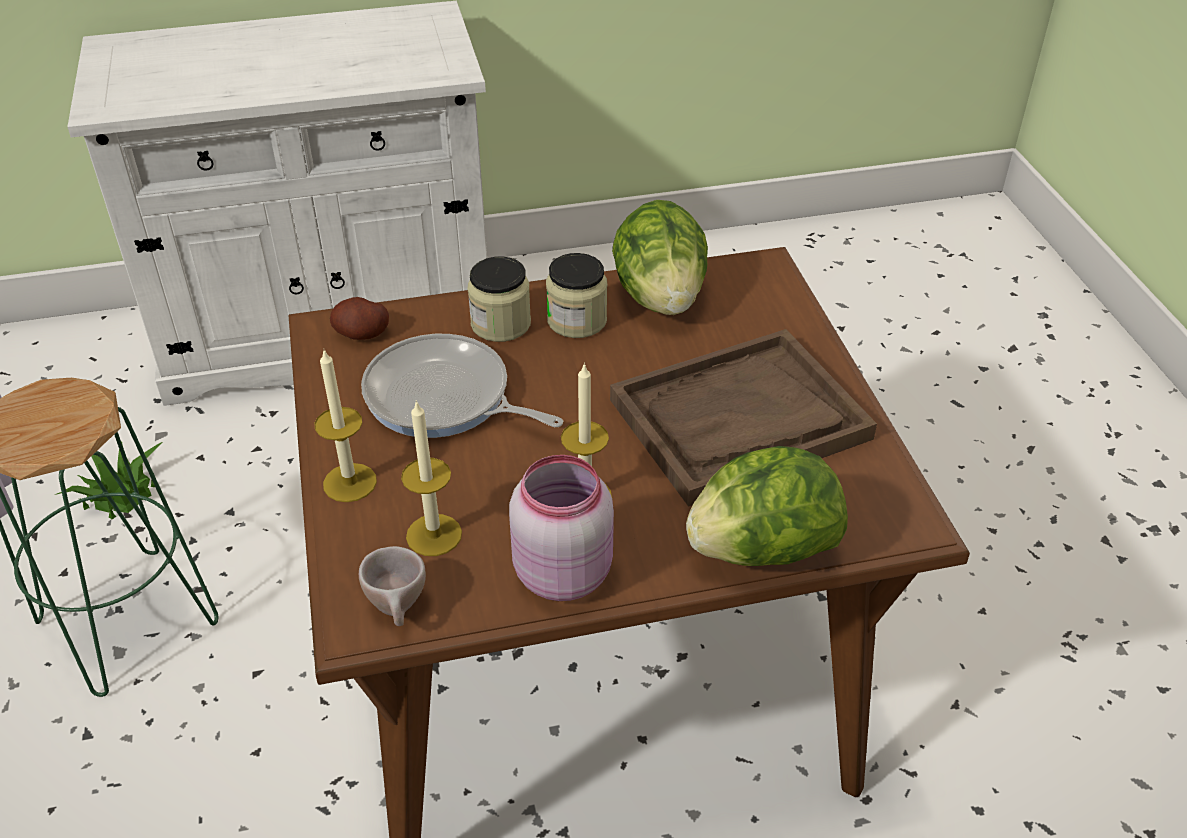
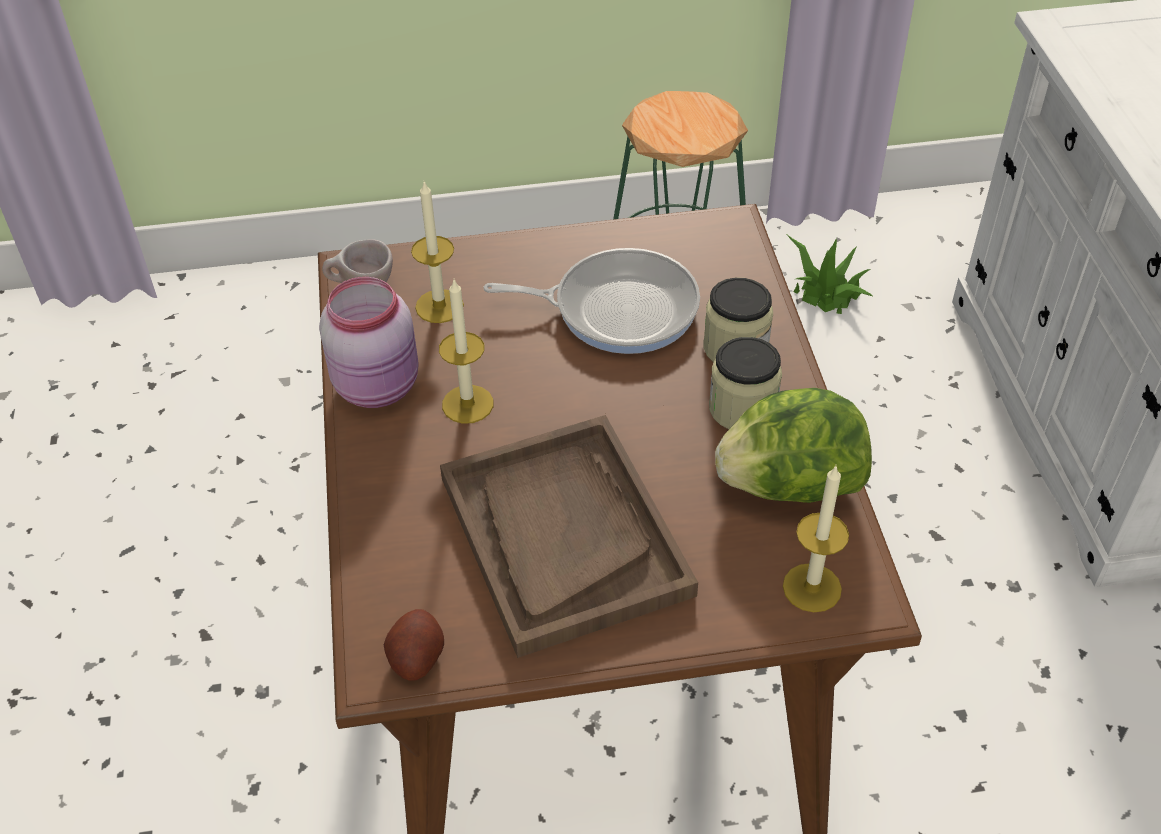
camera: 95 degrees right, 5 degrees up
(350, 482) = (511, 254): candle -> candle (812, 587)
(361, 334) = (719, 250): potato -> potato (416, 657)
(444, 398) = (617, 308): frying pan -> frying pan turned 60 degrees clockwise
(761, 549) = (373, 530): lettuce -> none

